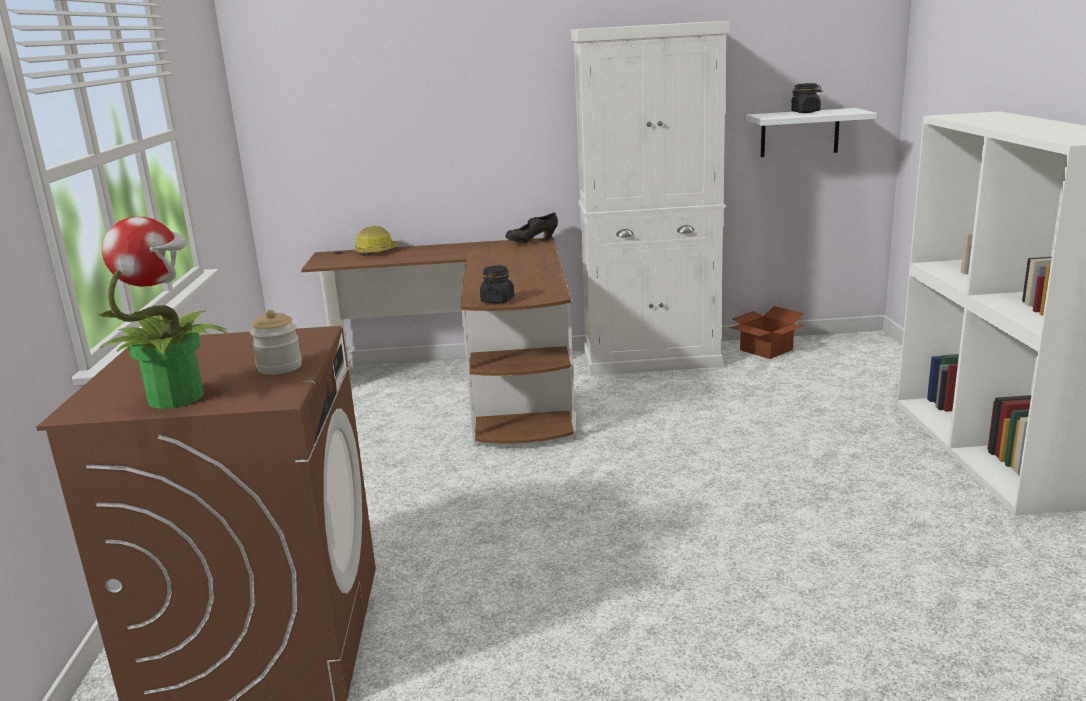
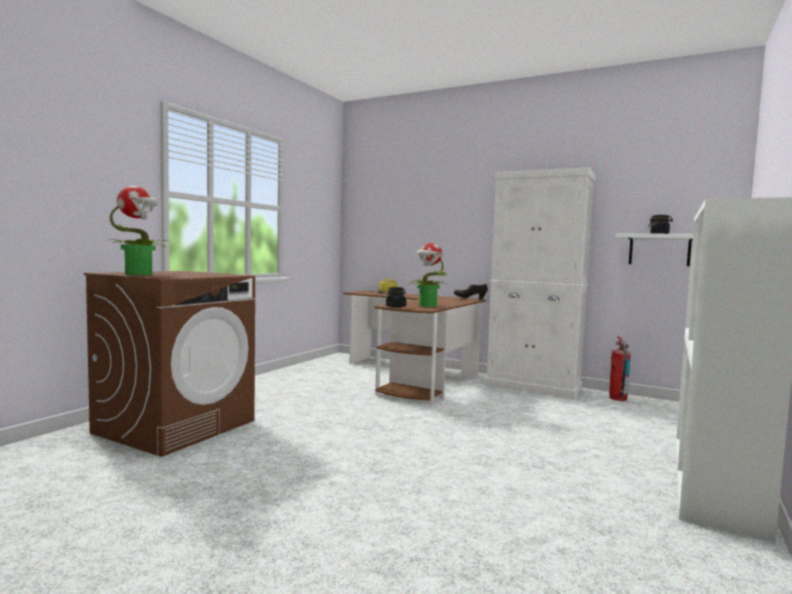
camera: 30 degrees right, 15 degrees down
(279, 367) = (194, 275): jar -> none
(528, 283) = (427, 305): none -> potted plant
(764, 350) = (617, 398): cardboard box -> fire extinguisher

